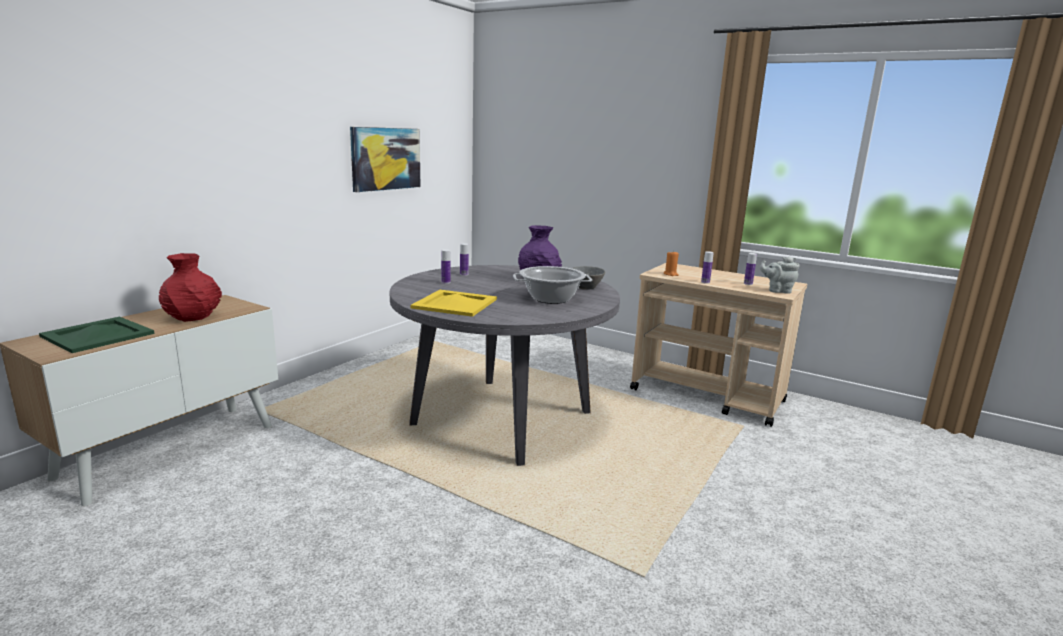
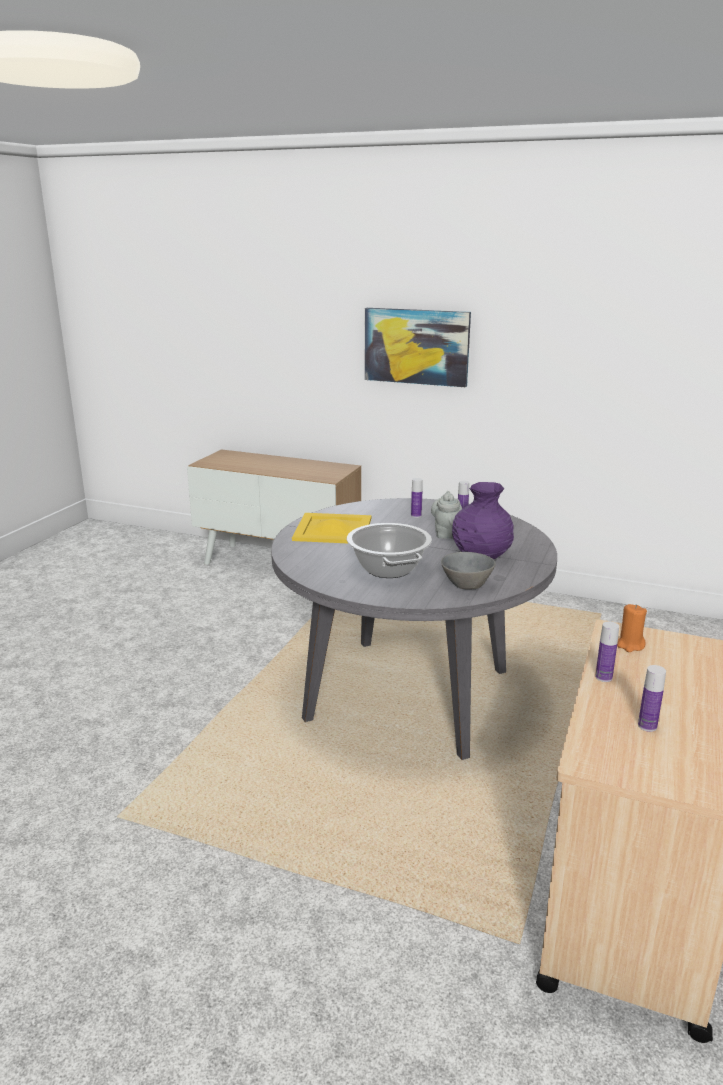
camera: 80 degrees right, 5 degrees up
(97, 335) = (242, 461): green tray -> none
(193, 317) = (295, 470): red vase -> none
(386, 158) = (584, 363): picture -> picture (416, 346)
(777, 291) = (619, 759): grey teapot -> grey teapot (446, 533)

